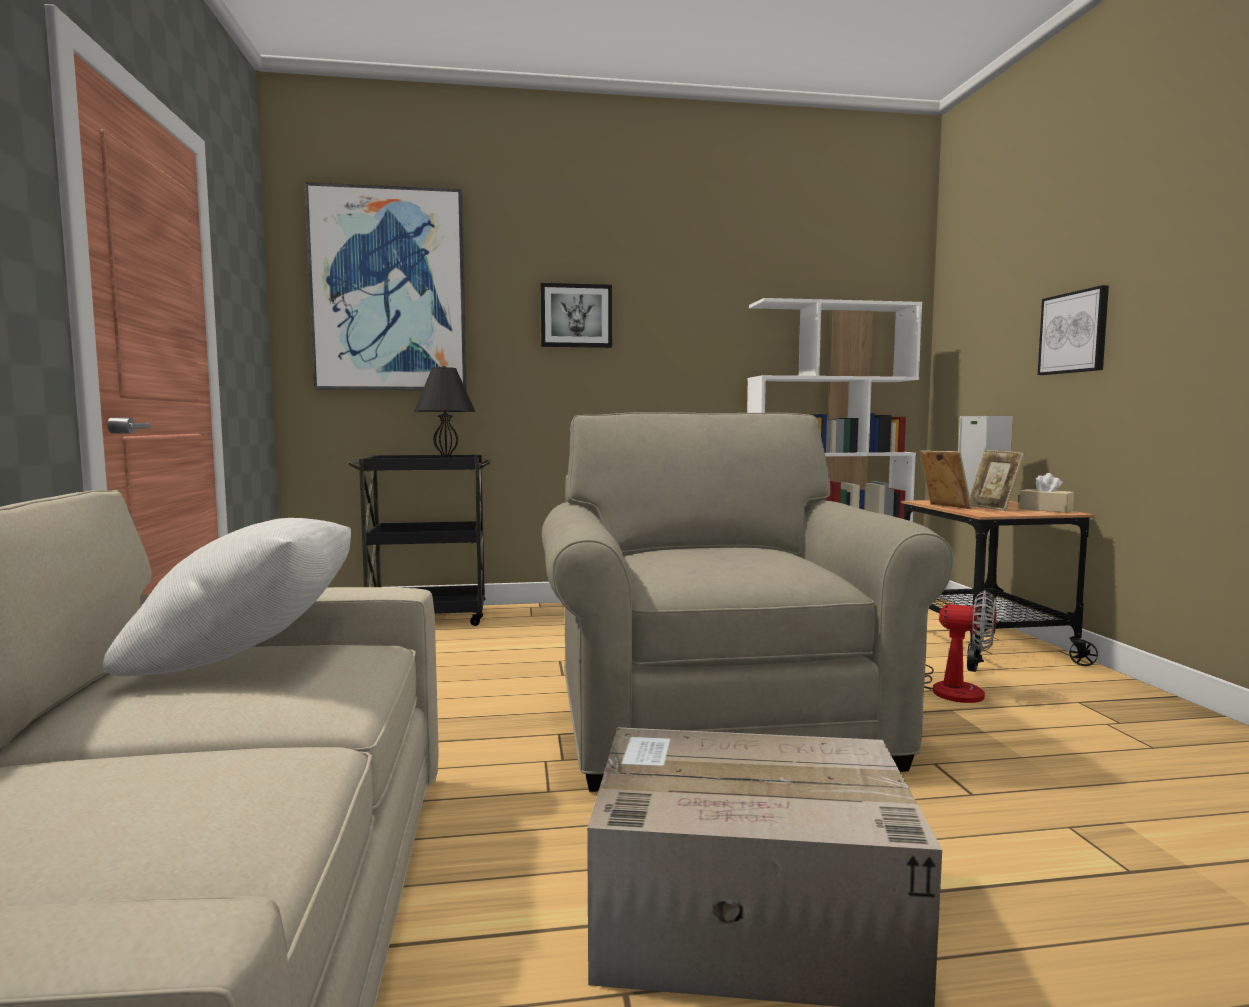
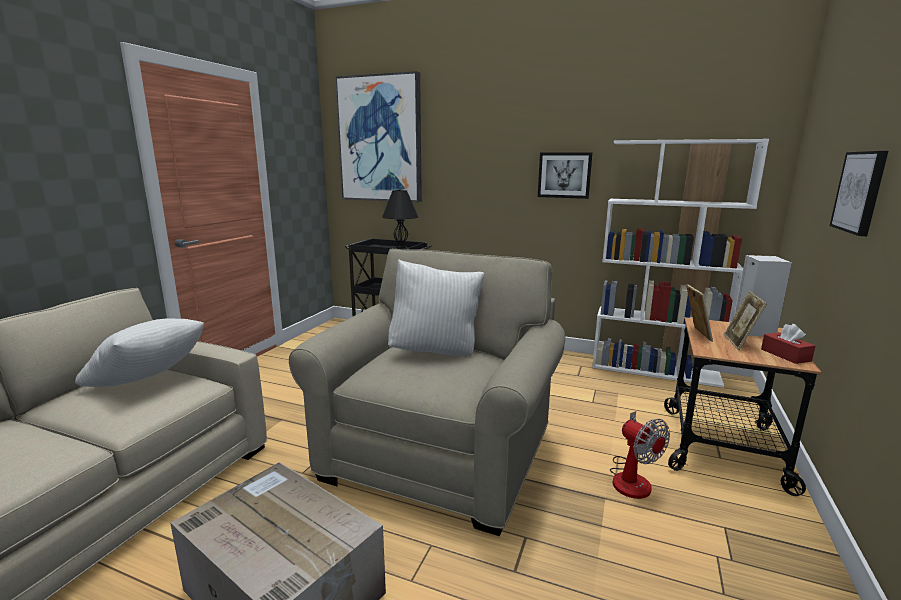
camera: 30 degrees right, 10 degrees up
(576, 316) = (488, 152): picture -> picture (564, 175)
(709, 549) = (436, 351): none -> white pillow
(1045, 510) = (785, 355): beige tissue box -> red tissue box

